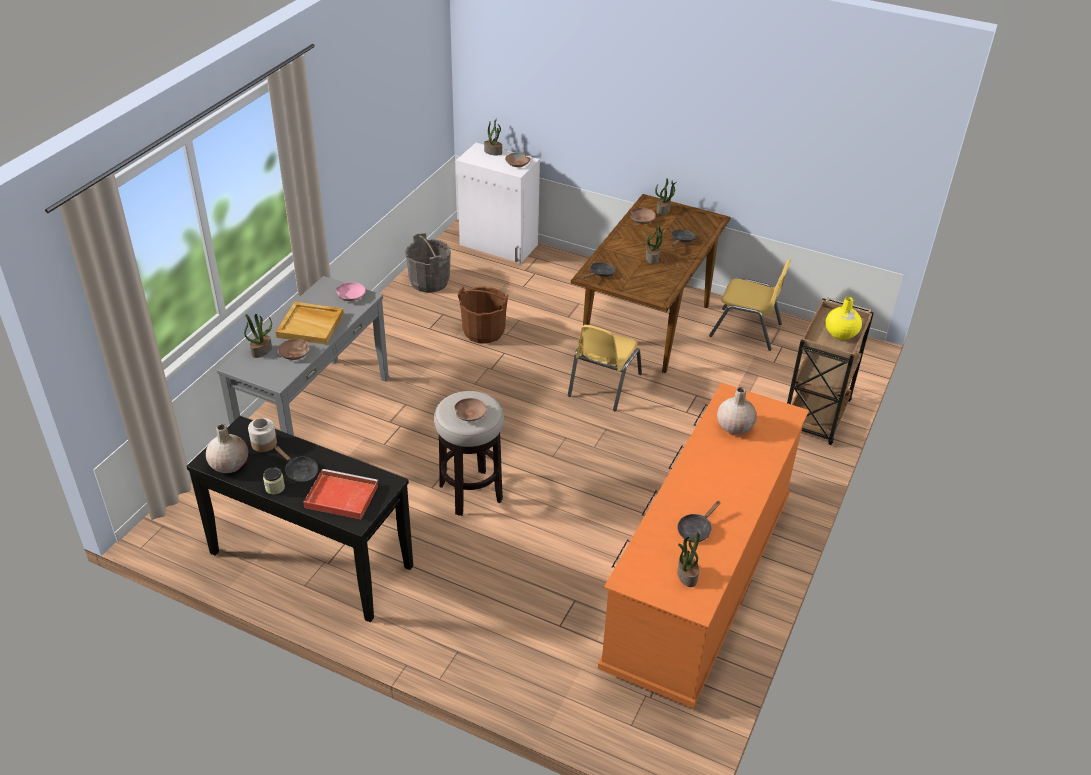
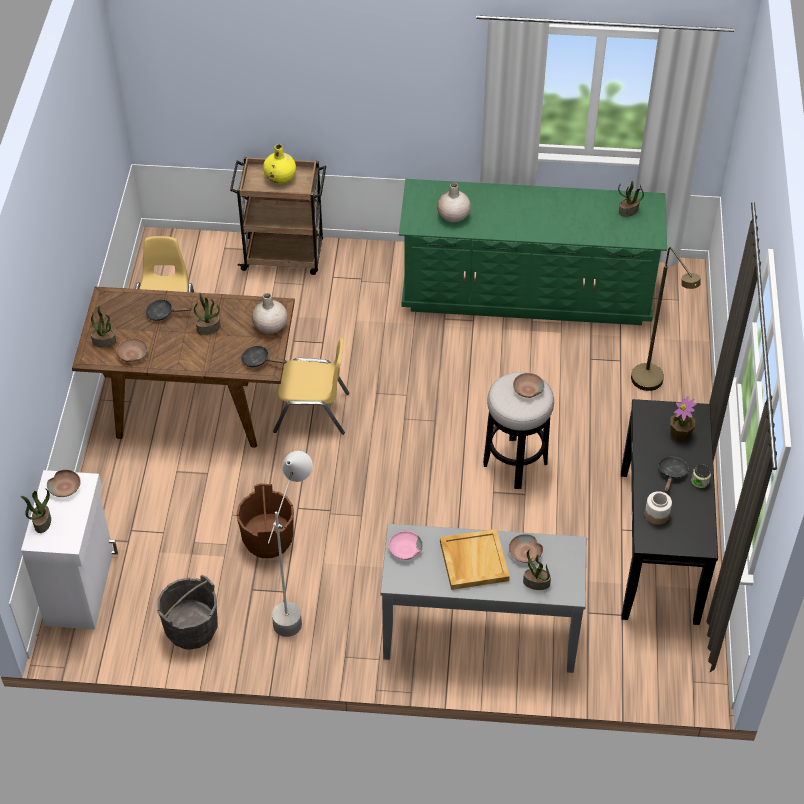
camera: 110 degrees left, 10 degrees up
(229, 464) = (696, 526): beige vase -> beige vase (270, 326)
(340, 496) = (680, 434): red tray -> potted plant
(414, 331) = (296, 604): none -> grey floor lamp
(510, 640) = (652, 385): none -> brown floor lamp
(696, 529) = (581, 215): black frying pan -> none
(698, 582) = (526, 292): orange dresser -> green dresser

